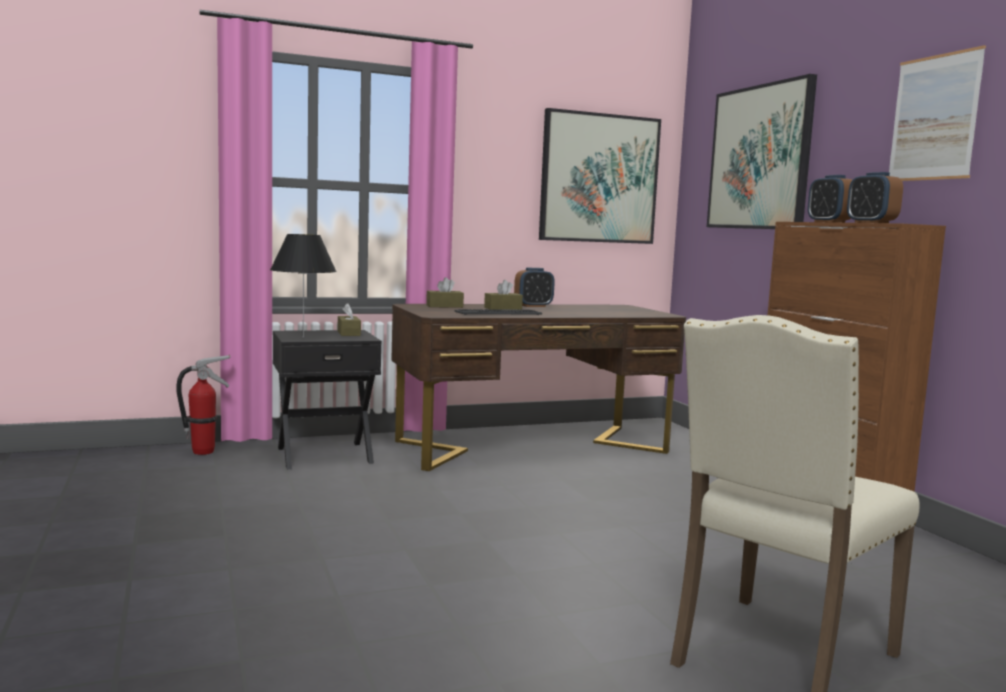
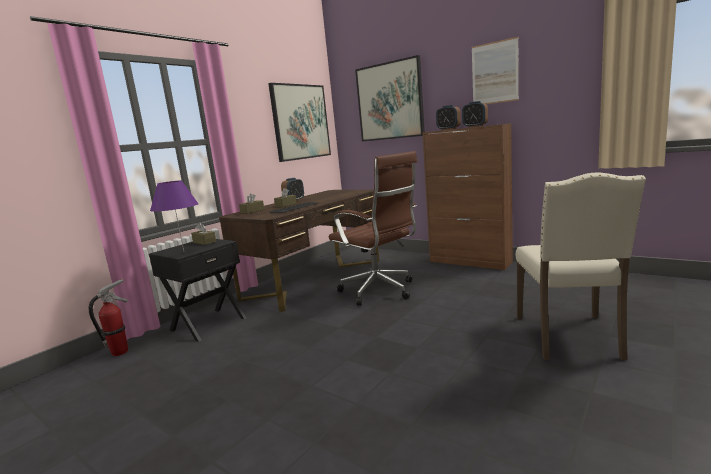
camera: 30 degrees left, 5 degrees up
(302, 337) = (183, 252): black table lamp -> purple table lamp
(593, 491) = (380, 291): none -> brown office chair

